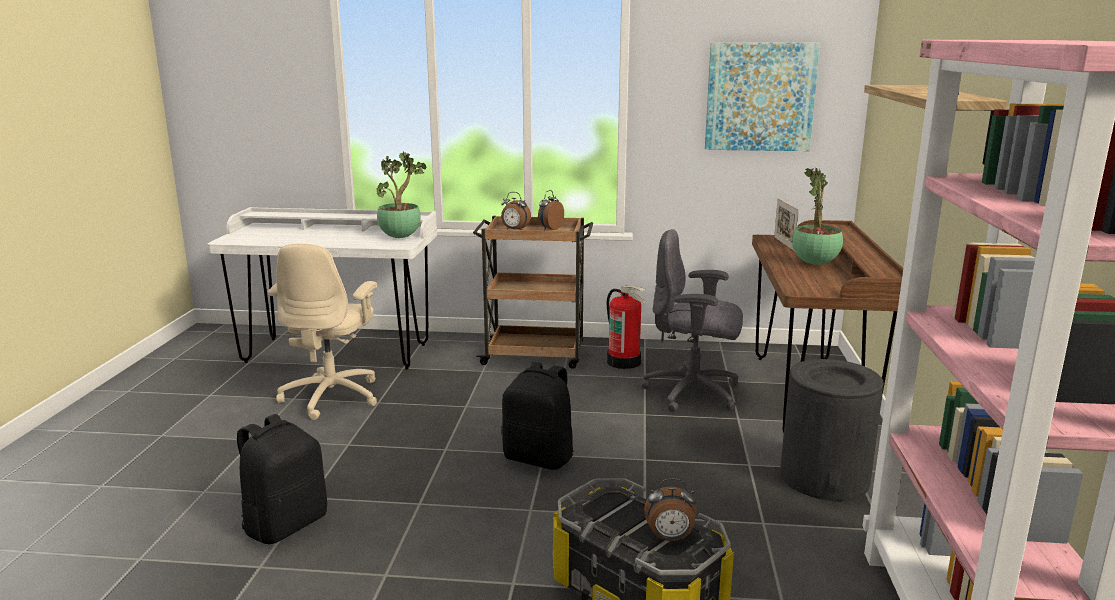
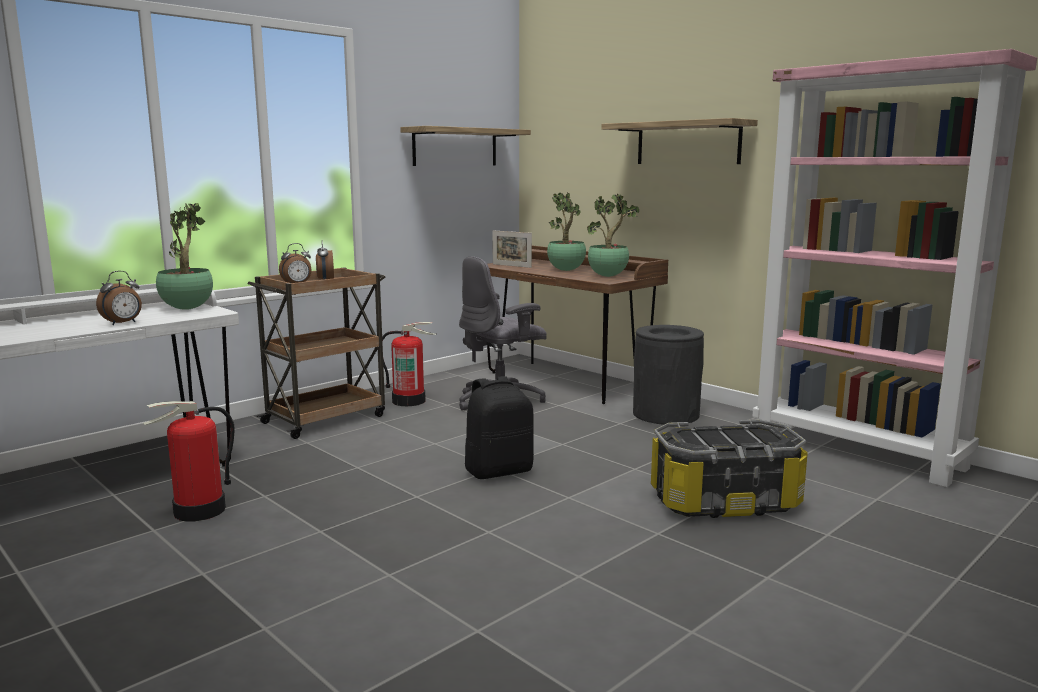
camera: 50 degrees left, 5 degrees down
(285, 524) = (419, 599): black backpack -> none
(332, 396) = (199, 511): beige office chair -> fire extinguisher
(669, 538) = (756, 436): alarm clock -> alarm clock (123, 323)
(760, 97) = (455, 147): picture -> shelf
(828, 284) = (609, 276): none -> potted plant

